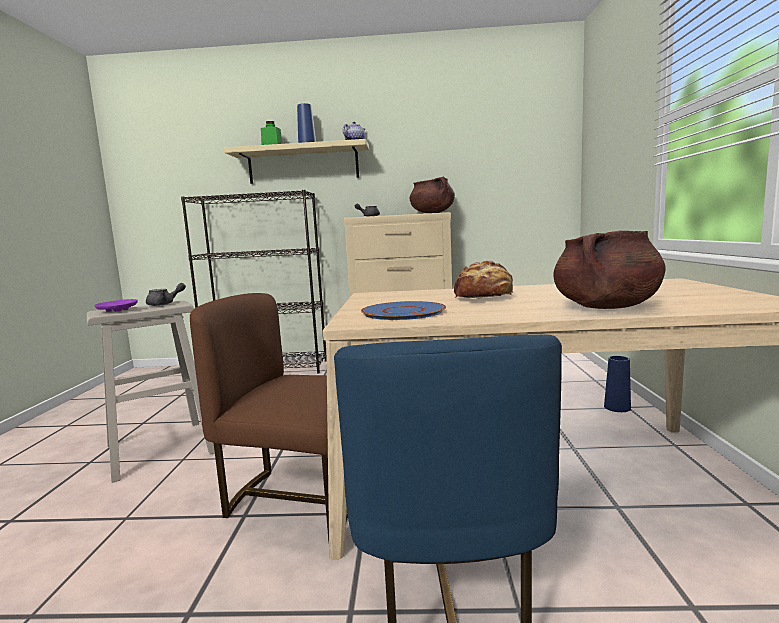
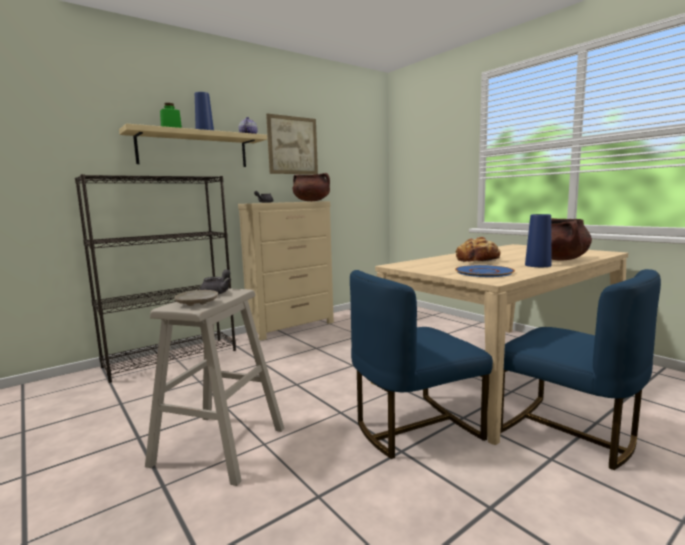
camera: 40 degrees left, 0 degrees up
(117, 310) = (197, 303): purple plate -> beige plate
(300, 499) = (414, 427): brown chair -> blue chair
(419, 146) = (292, 145): none -> picture
(617, 407) = (468, 326): blue vase -> blue vase (538, 265)

